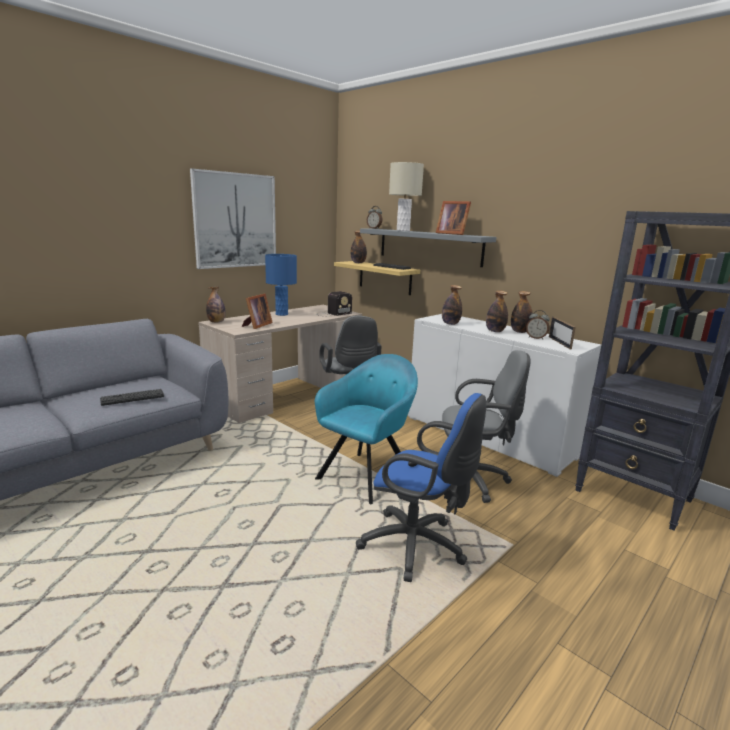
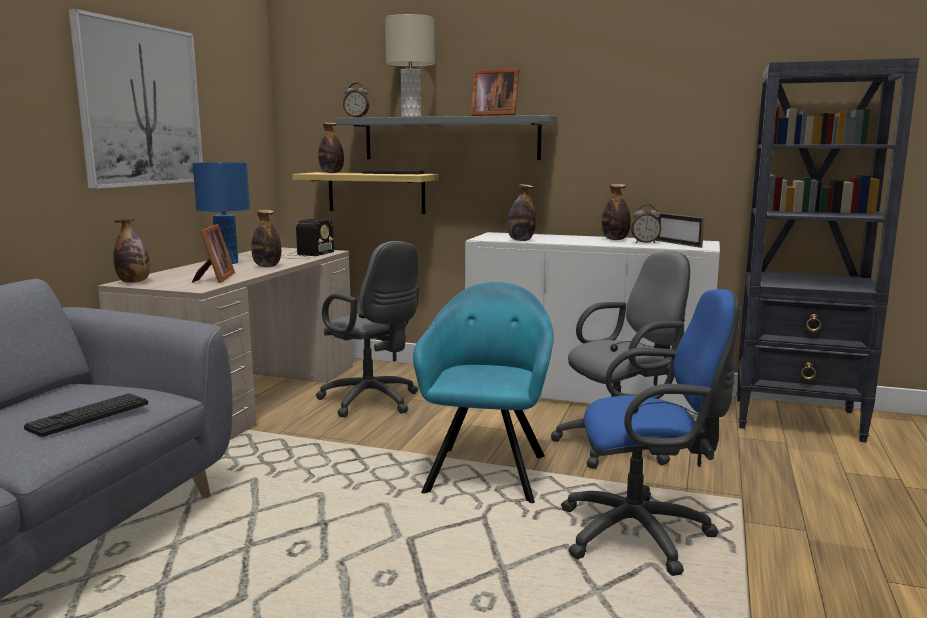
camera: 25 degrees left, 5 degrees down
(495, 331) = (587, 241): bottle -> bottle (267, 266)

